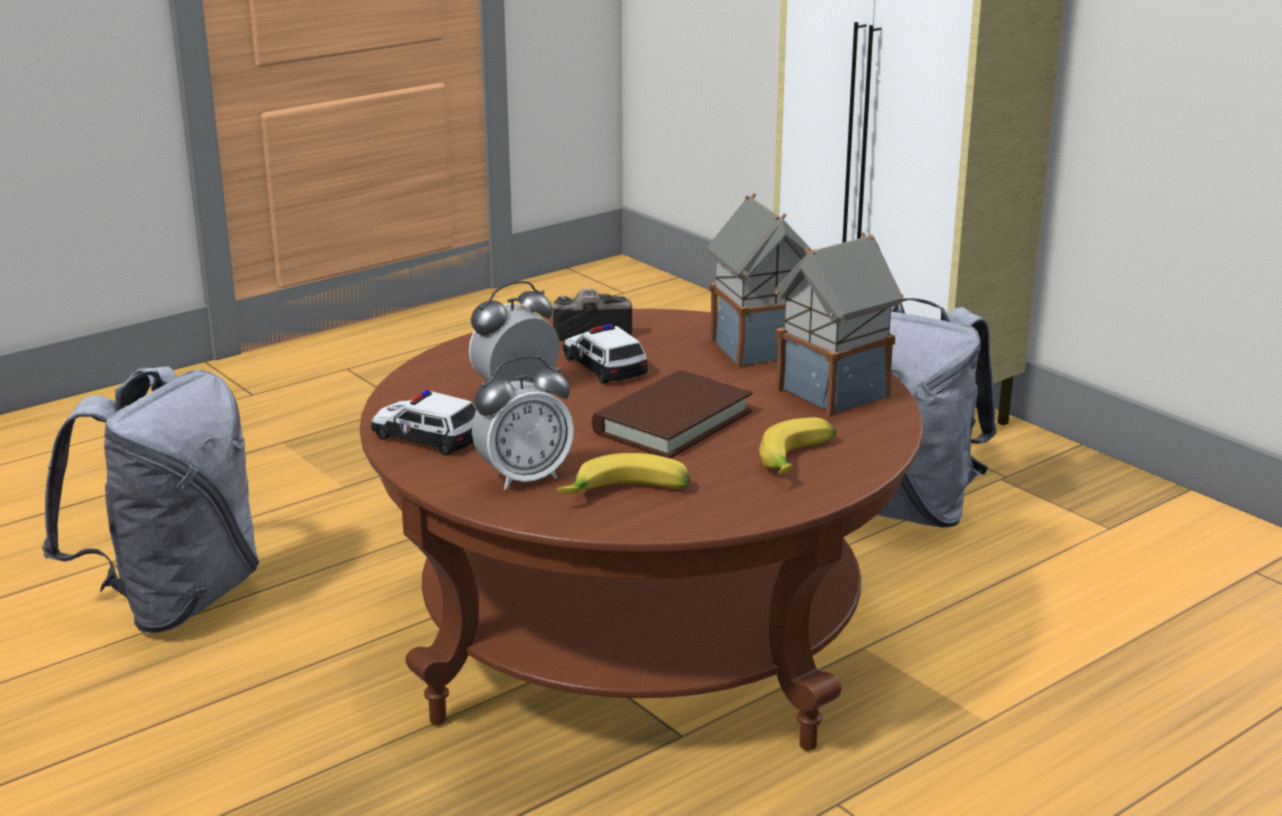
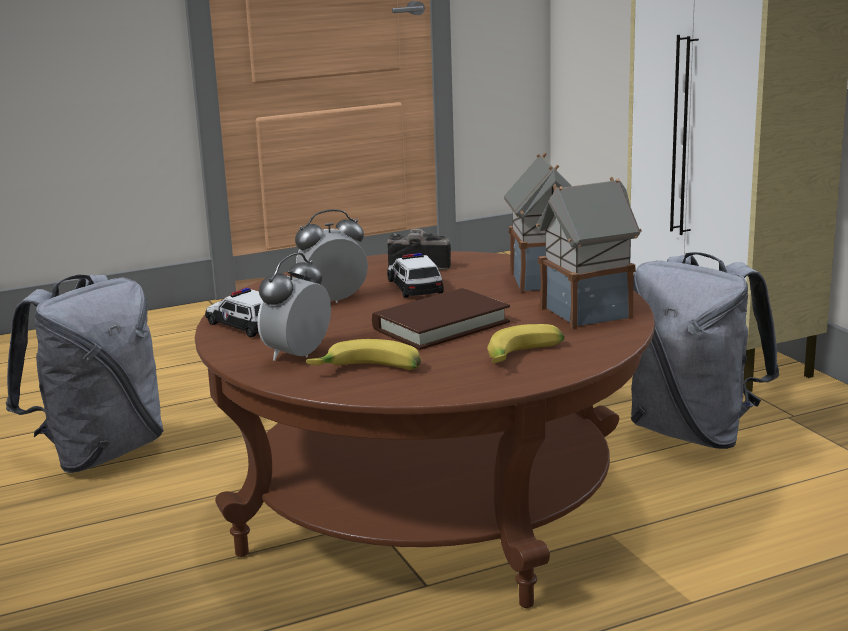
camera: 15 degrees right, 5 degrees down
(524, 478) = (298, 355): alarm clock -> alarm clock turned 135 degrees clockwise

